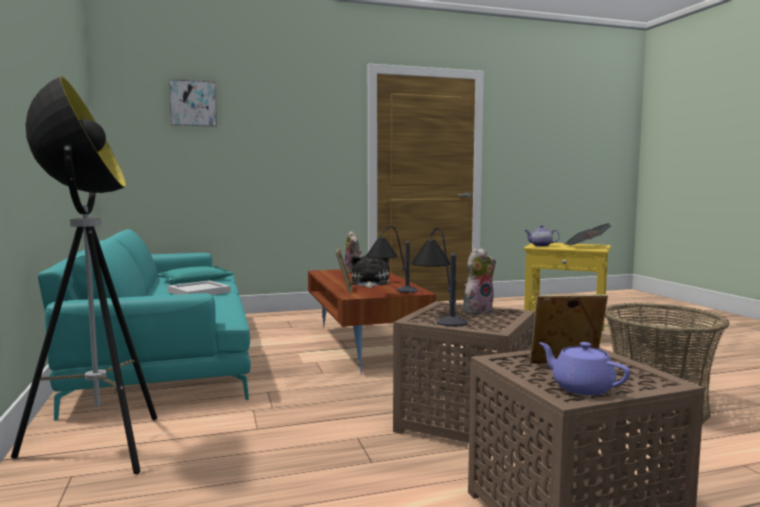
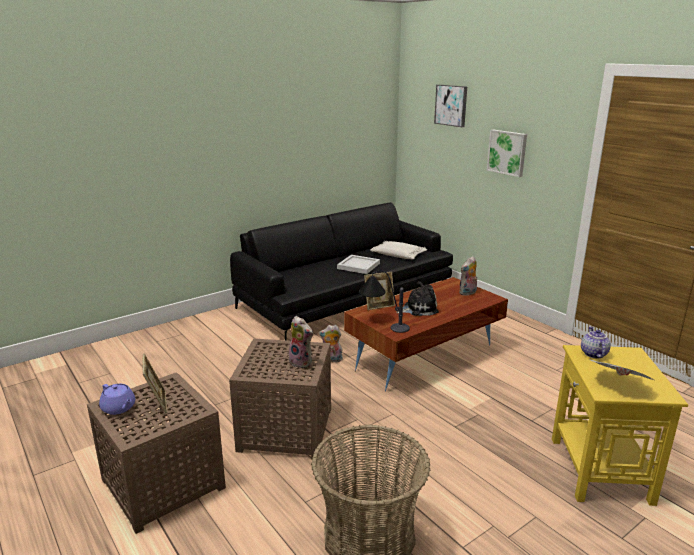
camera: 70 degrees right, 15 degrees up
(99, 449) = (209, 329): floor lamp -> none
(164, 355) = (344, 298): turquoise sofa -> black sofa
(195, 280) = (398, 254): turquoise pillow -> white pillow
(280, 147) = (507, 152): none -> picture
(321, 381) = (331, 360): none -> plush toy
(437, 316) = (276, 349): table lamp -> none
(581, 387) = (119, 408): purple teapot -> purple teapot turned 105 degrees clockwise

